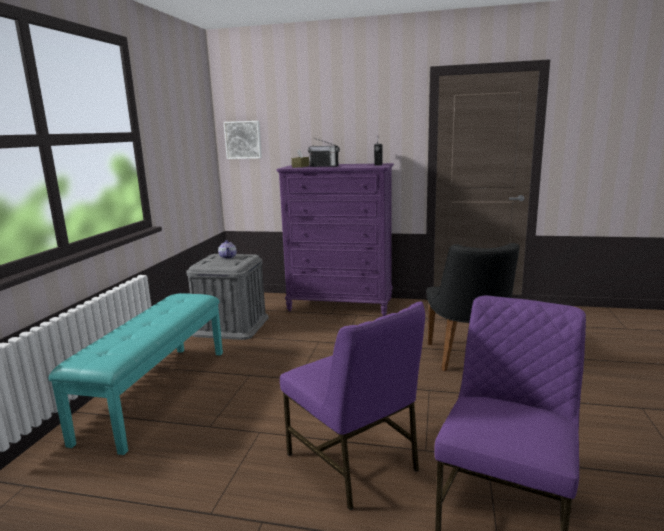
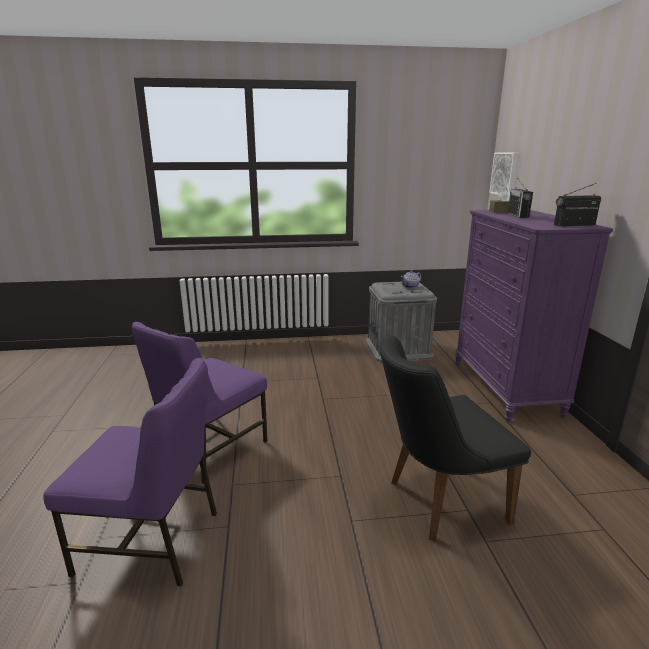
camera: 70 degrees right, 5 degrees up
(156, 392) = (277, 353): turquoise bench -> none

